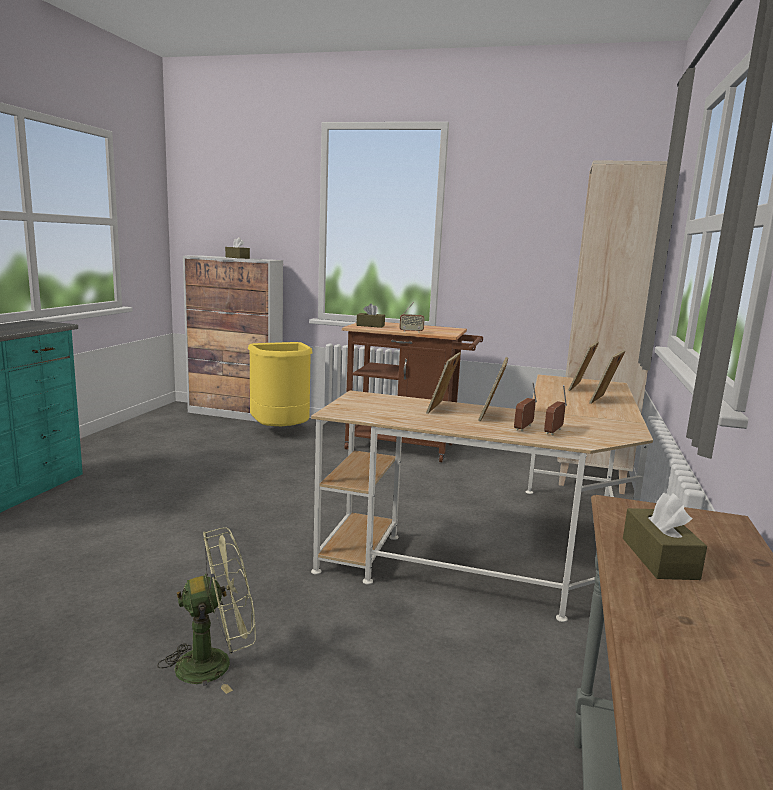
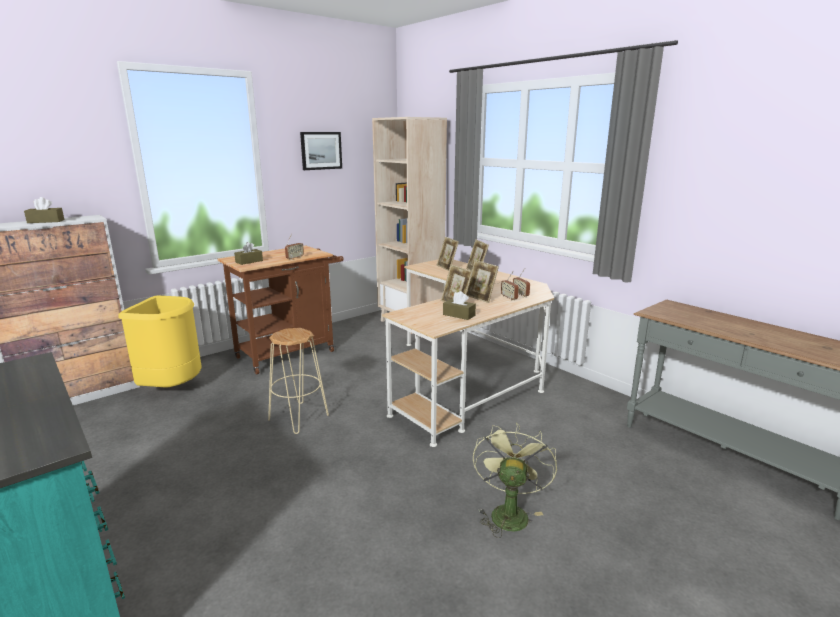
camera: 55 degrees left, 5 degrees up
(291, 489) = (298, 417): none -> beige stool
(525, 216) = (321, 150): none -> picture
(659, 558) = (704, 322): brown tissue box -> brown tissue box (459, 315)

